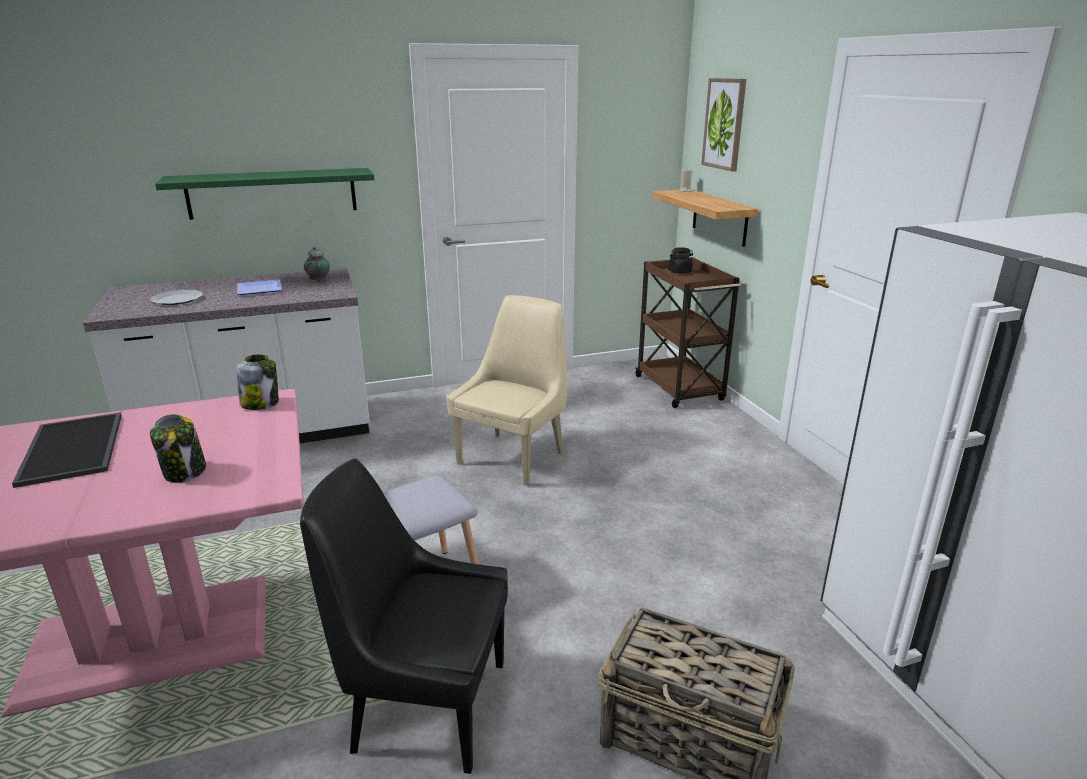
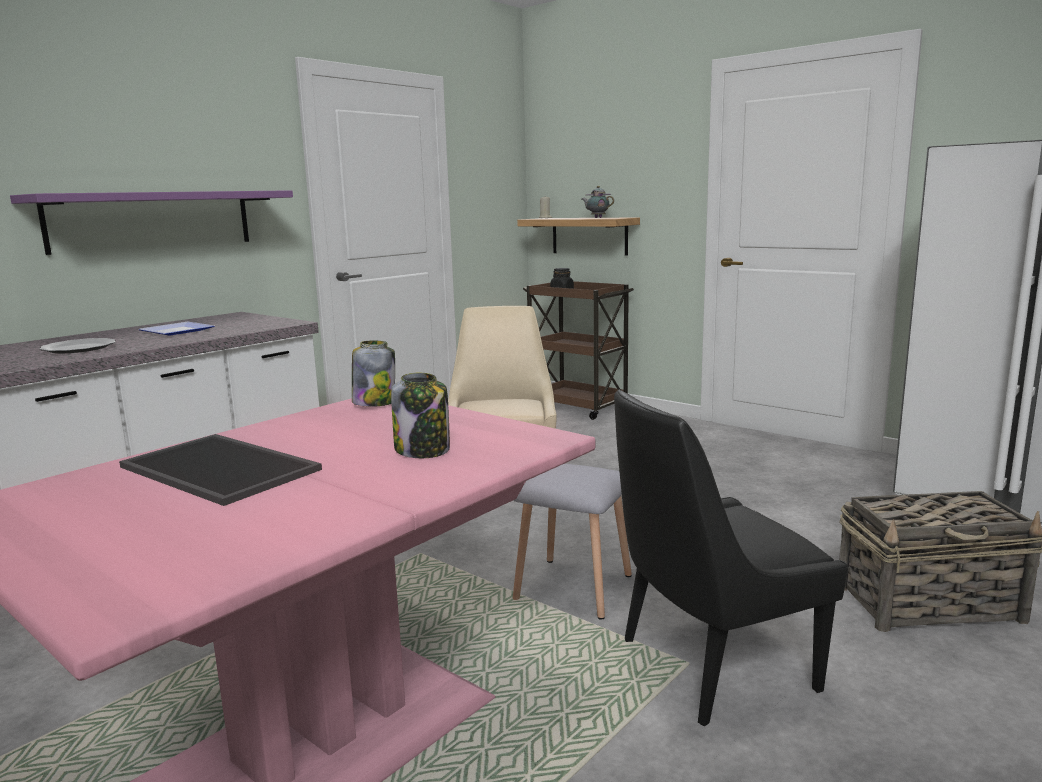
camera: 30 degrees left, 10 degrees down
(272, 193) = (152, 220): green shelf -> purple shelf
(318, 281) = (236, 320): teapot -> teapot (597, 218)
(724, 124) = (583, 150): picture -> none

